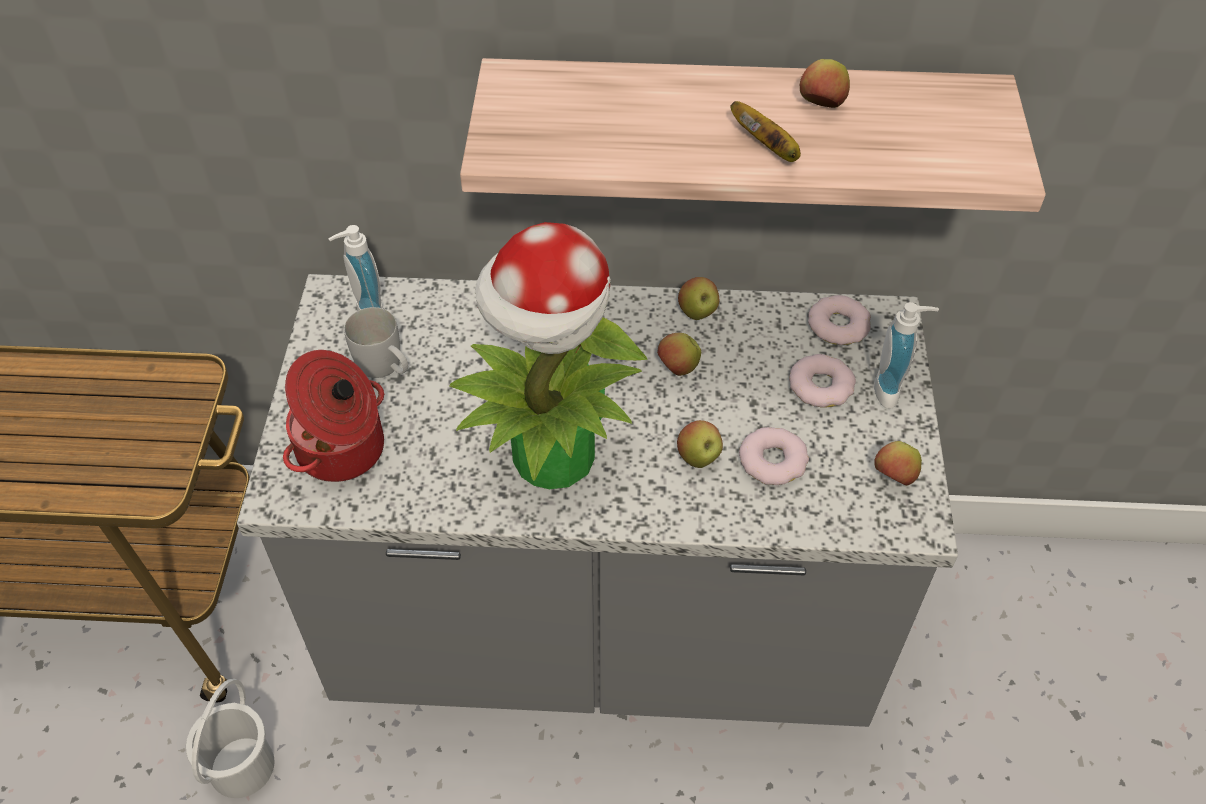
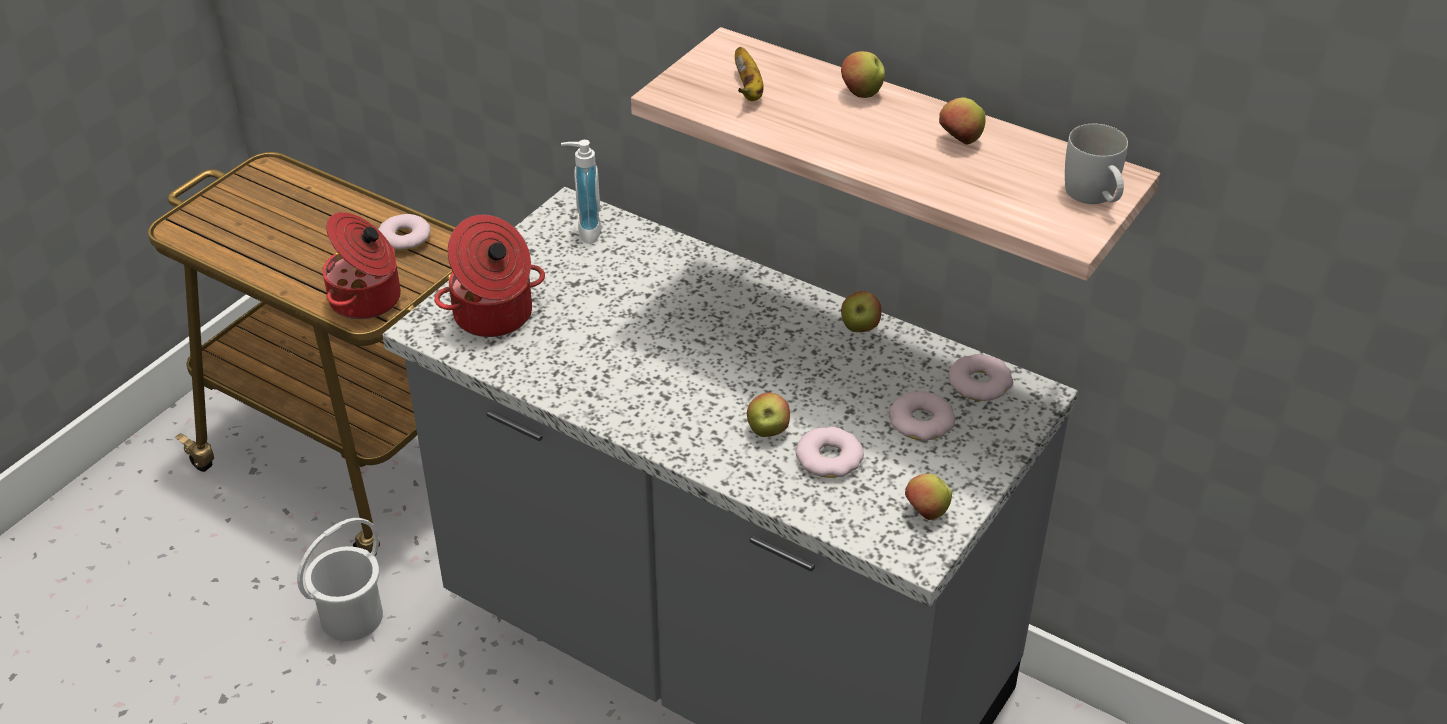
camera: 30 degrees right, 10 degrees down
(139, 386) = (404, 237): none -> donut
(148, 473) = (367, 299): none -> cooking pot
(385, 367) = (570, 272): white mug -> white mug (1094, 197)
(553, 458) = (648, 384): potted plant -> none
(678, 368) = (806, 361): apple -> apple (861, 94)
(768, 148) = (884, 155): banana -> banana (748, 90)
(892, 390) = (985, 450): soap dispenser -> none

